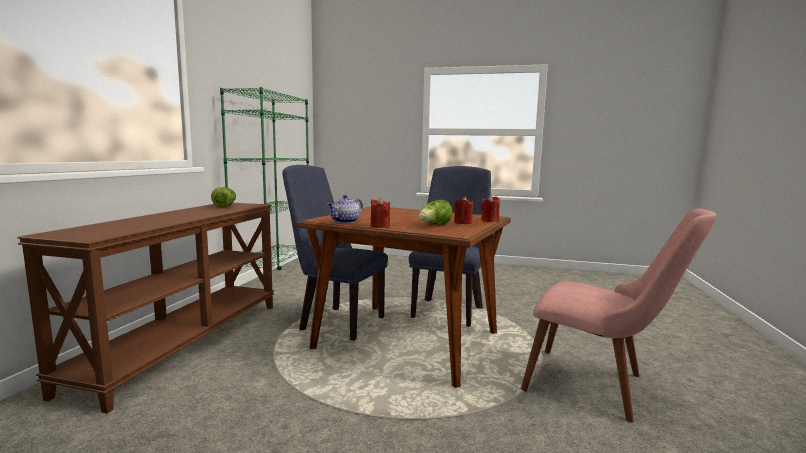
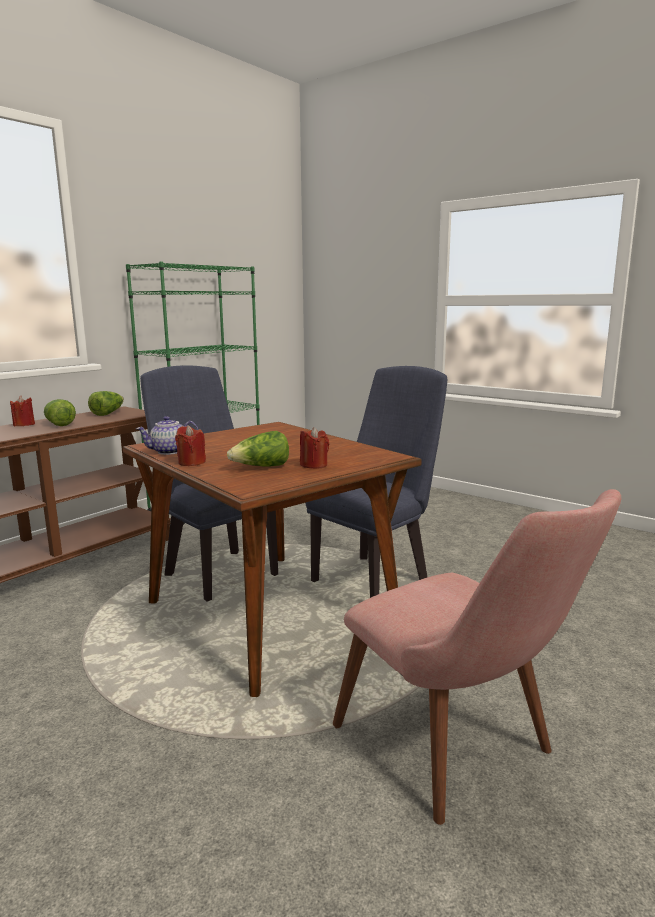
camera: 25 degrees right, 5 degrees up
(200, 212) = (59, 424): none -> lettuce
(489, 220) = (364, 463): red candle -> red candle (24, 424)

